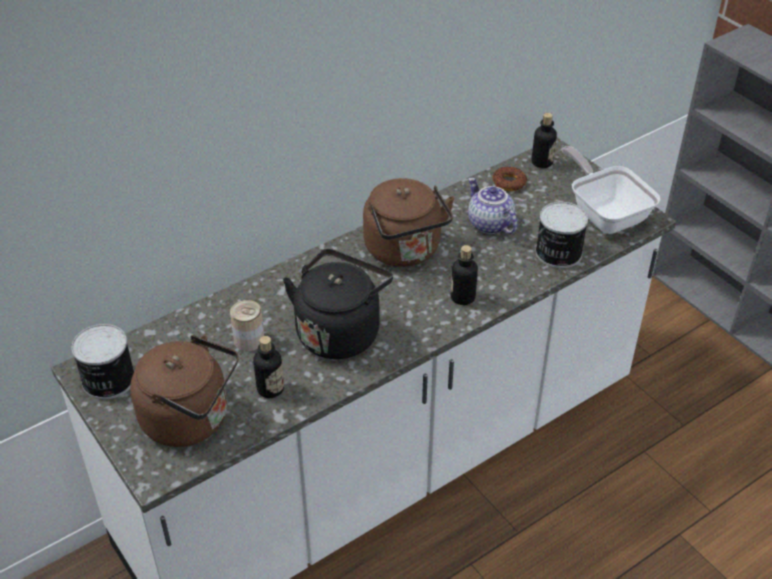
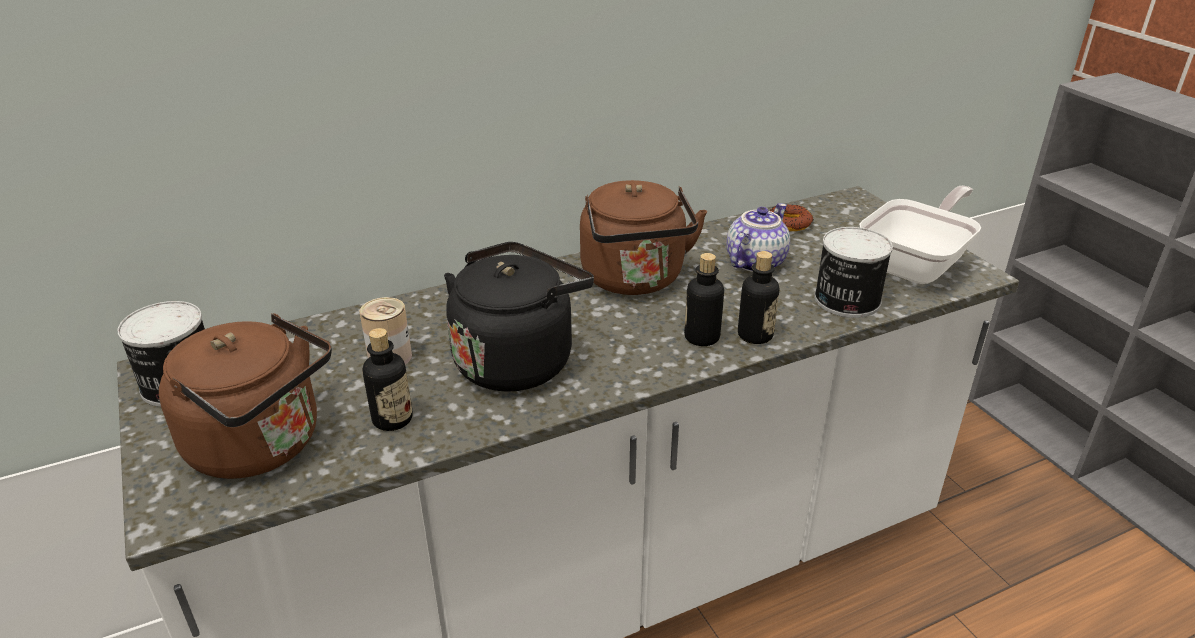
camera: 10 degrees right, 10 degrees down
(488, 224) = (754, 262): teapot -> teapot turned 60 degrees clockwise
(542, 162) = (835, 207): bottle -> bottle (755, 335)
(605, 214) = (917, 264): frying pan -> frying pan turned 60 degrees clockwise

